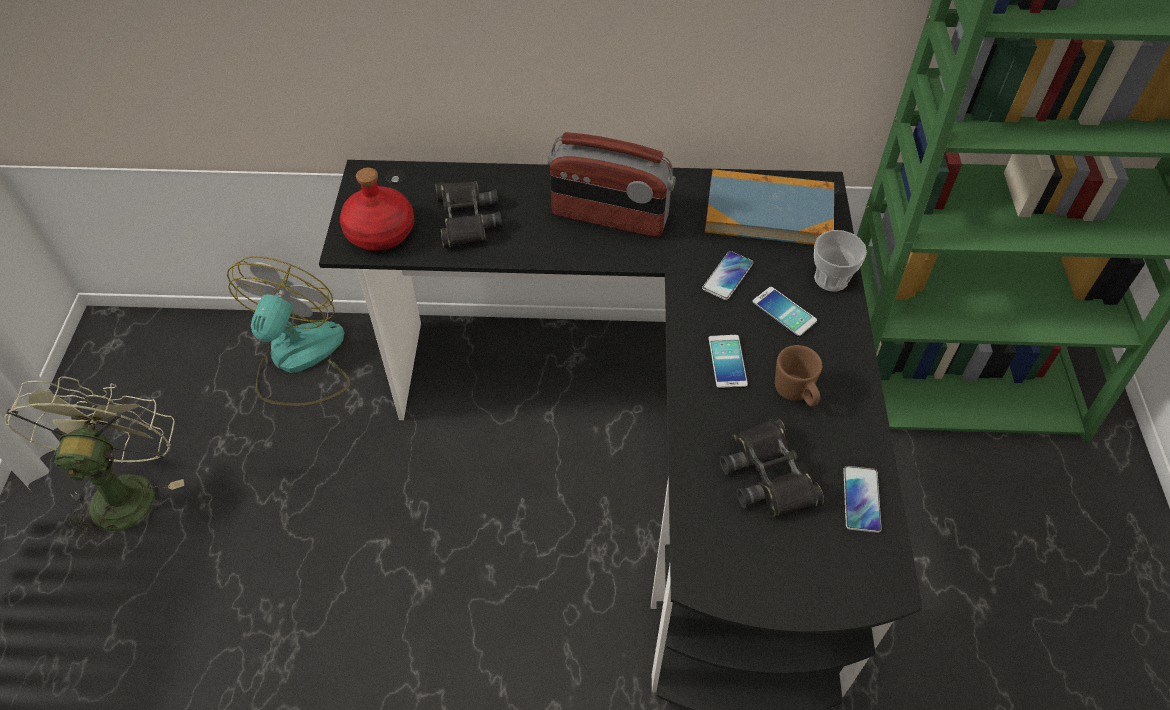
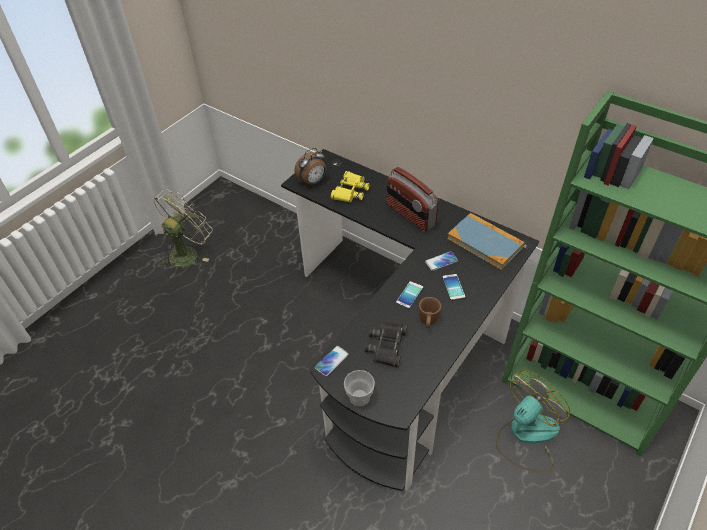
camera: 35 degrees right, 5 degrees down
(299, 361) = (283, 233): fan -> fan (526, 436)
(380, 231) = (313, 182): red bottle -> alarm clock
(466, 219) = (350, 191): black binoculars -> yellow binoculars
(831, 278) = (488, 283): cup -> cup (359, 397)
(861, 499) = (418, 375): phone -> phone (331, 361)

